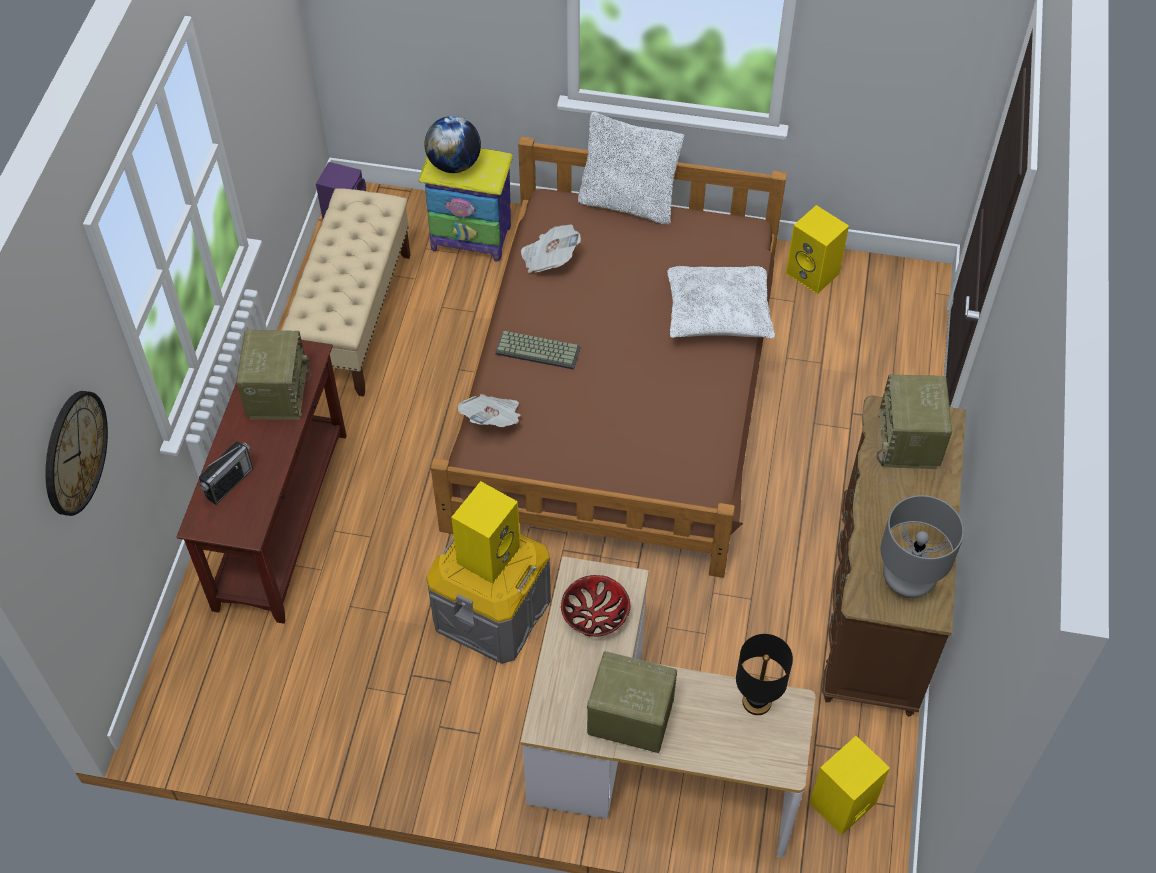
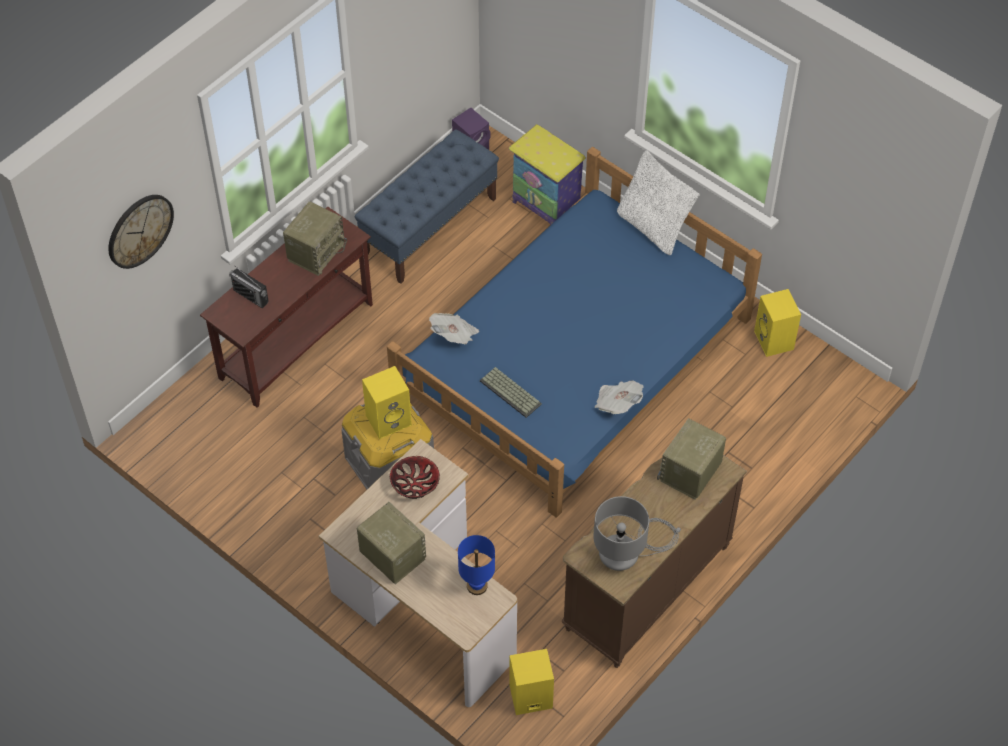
camera: 30 degrees right, 0 degrees up
(229, 483) = (251, 296): radio -> radio turned 60 degrees clockwise
(355, 318) = (429, 227): beige bench -> blue bench
(454, 164) = (539, 147): globe -> none
(539, 350) = (517, 303): keyboard -> keyboard (511, 392)
(549, 259) = (568, 243): newspaper -> newspaper (617, 403)
(617, 390) = (573, 358): brown bed -> blue bed
(718, 313) = (658, 334): white pillow -> none
(756, 702) = (476, 586): black table lamp -> blue table lamp

